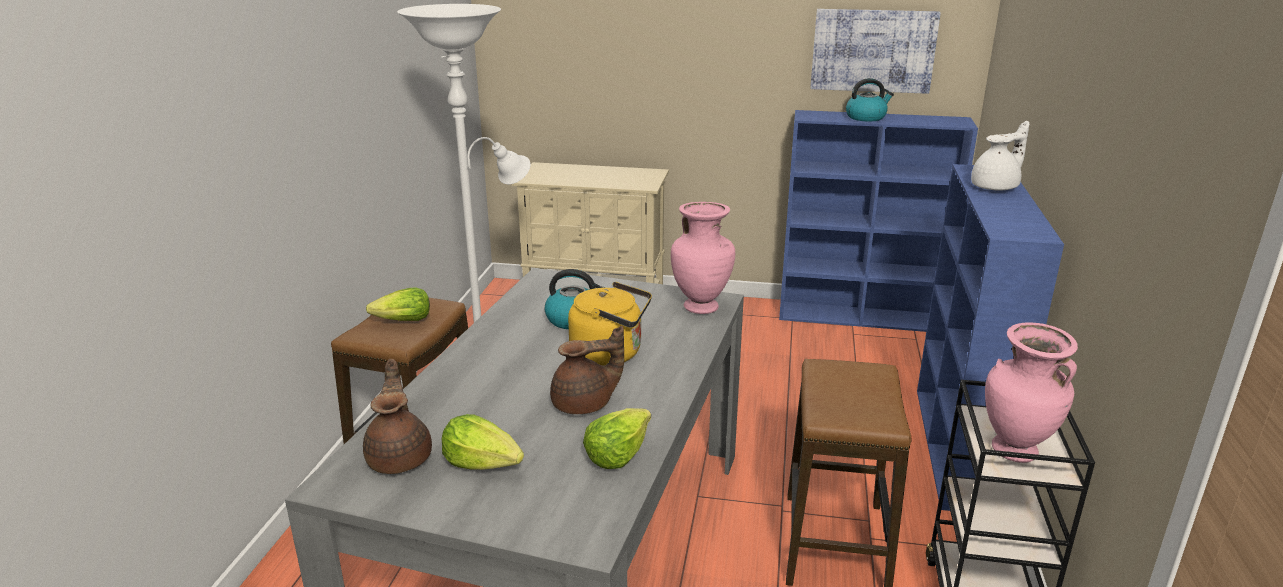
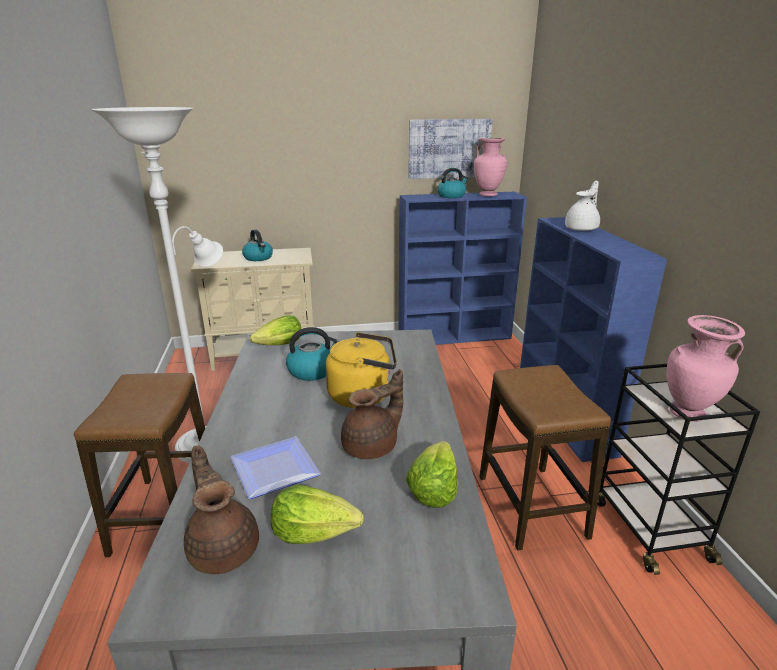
camera: 20 degrees left, 0 degrees up
(403, 321) = (141, 399): lettuce -> lettuce (280, 345)
(476, 404) = (271, 469): none -> plate
(596, 177) = (258, 258): none -> kettle
(701, 307) = (408, 344): pink vase -> pink vase (488, 195)

